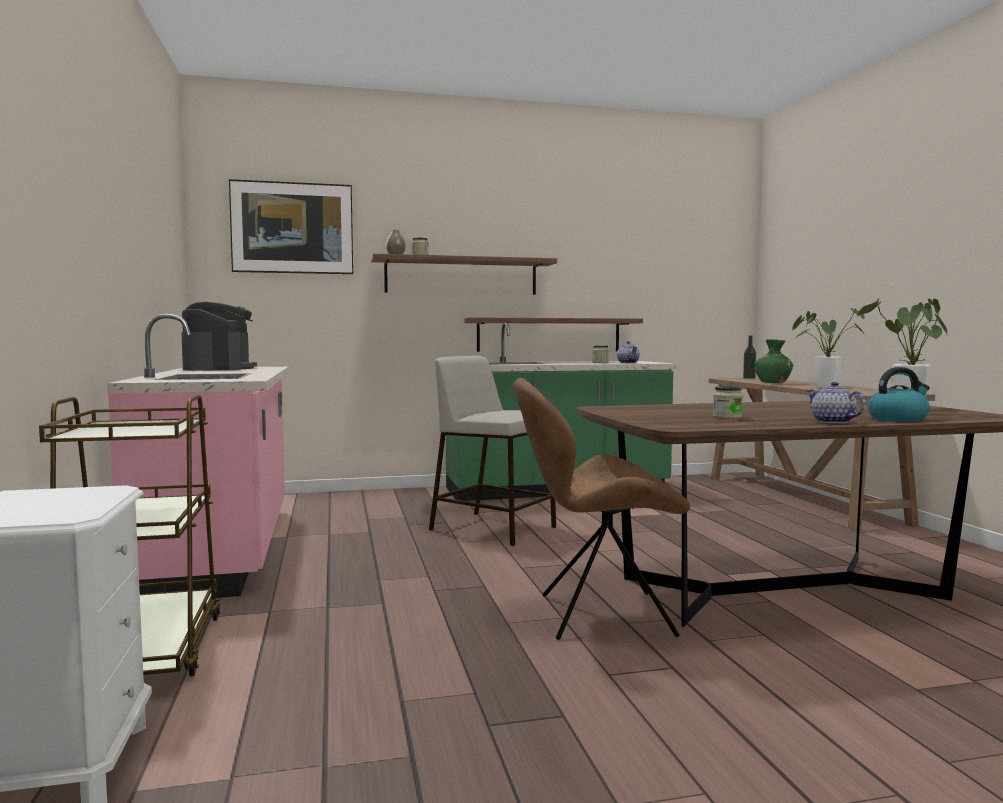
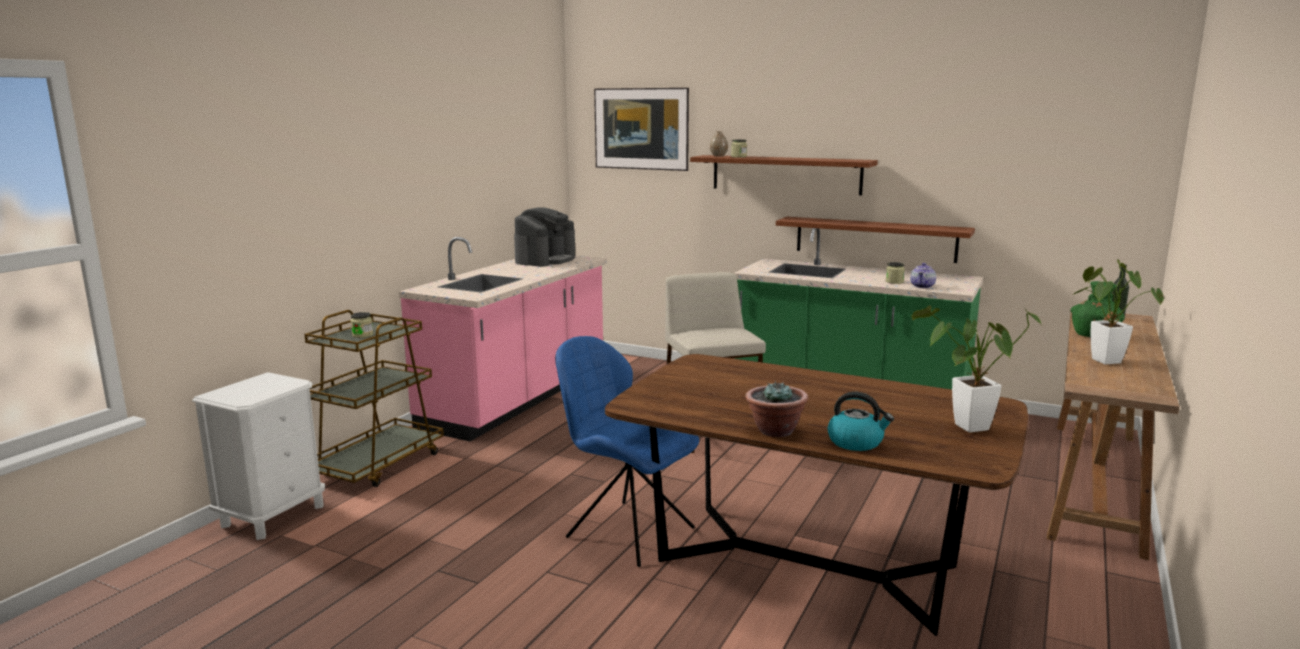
camera: 40 degrees right, 10 degrees up
(599, 615) = (626, 531): brown chair -> blue chair
(727, 417) = (727, 400): jar -> jar (362, 335)
(832, 422) = (775, 431): teapot -> potted plant

